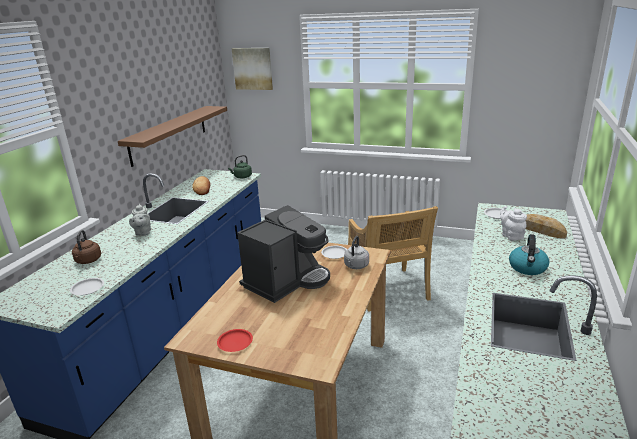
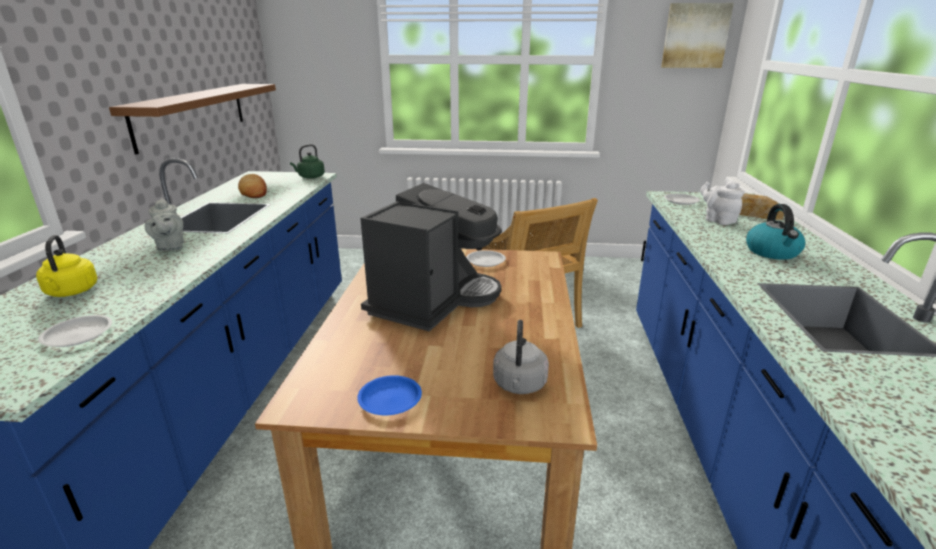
camera: 15 degrees left, 0 degrees up
(88, 261) = (71, 292): brown kettle -> yellow kettle
(235, 342) = (390, 399): red plate -> blue plate
(253, 68) = (307, 36): picture -> picture (695, 36)
(356, 266) = (525, 273): grey kettle -> grey kettle (519, 385)

